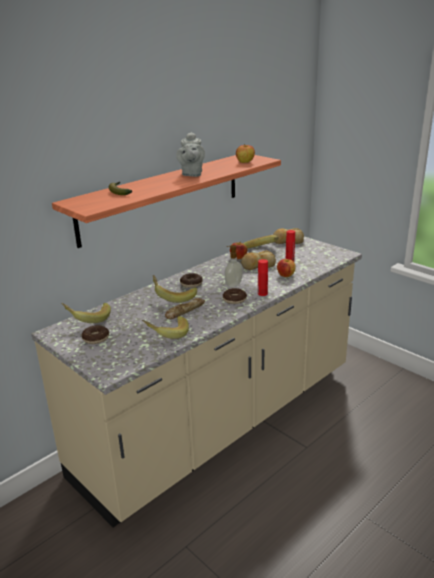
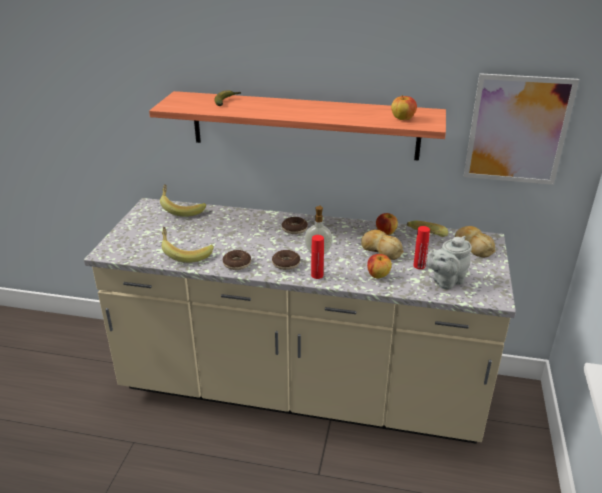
camera: 55 degrees right, 5 degrees up
(96, 338) = (153, 225): donut -> donut (237, 264)
(173, 297) = (259, 230): banana -> none
(184, 311) = (236, 246): bread -> none
(191, 174) = (320, 110): grey teapot -> grey teapot (446, 281)
(278, 155) = (517, 130): none -> picture

